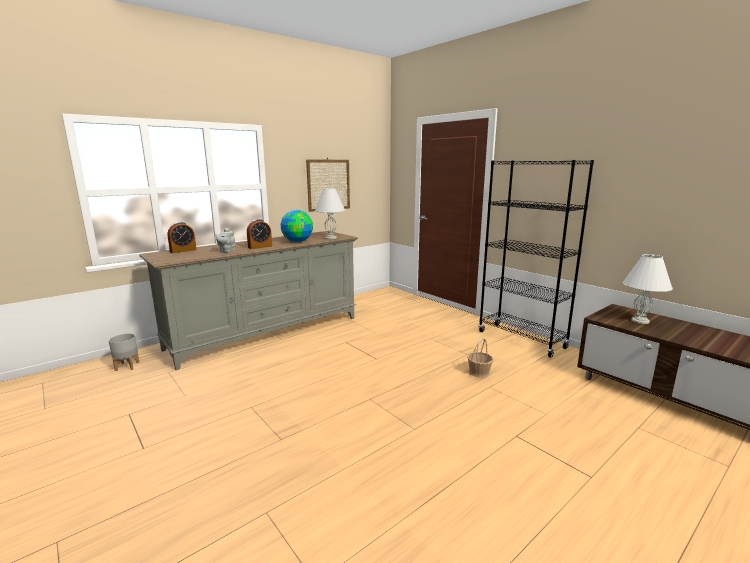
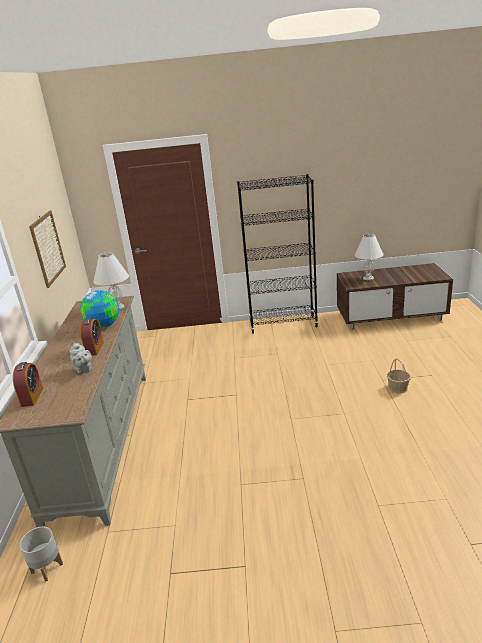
camera: 50 degrees left, 10 degrees up
(479, 372) = (305, 360): basket -> basket (398, 388)

